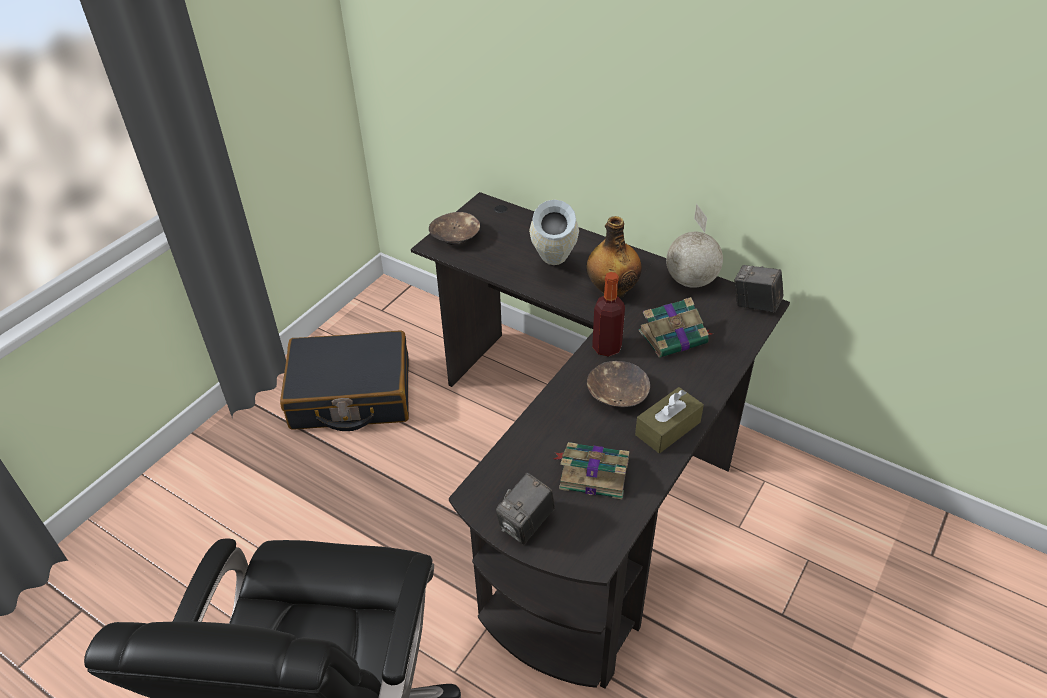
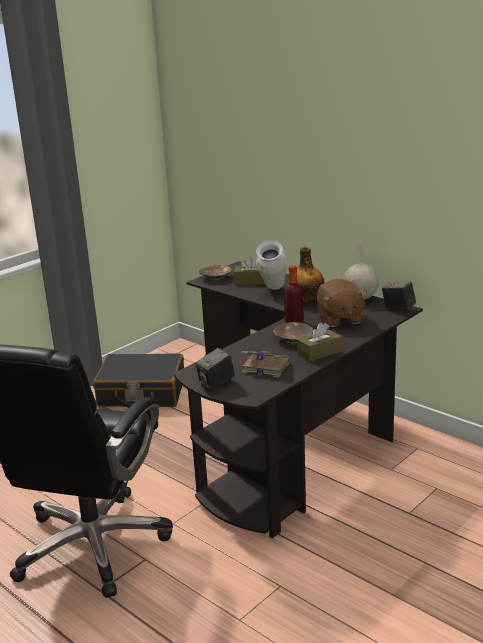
camera: 10 degrees right, 20 degrees down
(512, 244) = (250, 281): none -> brown tissue box
(674, 337) = (339, 319): book -> brown plush toy

